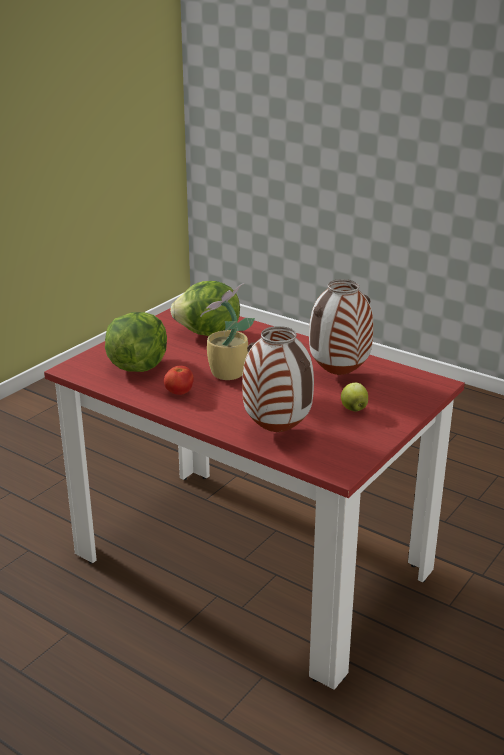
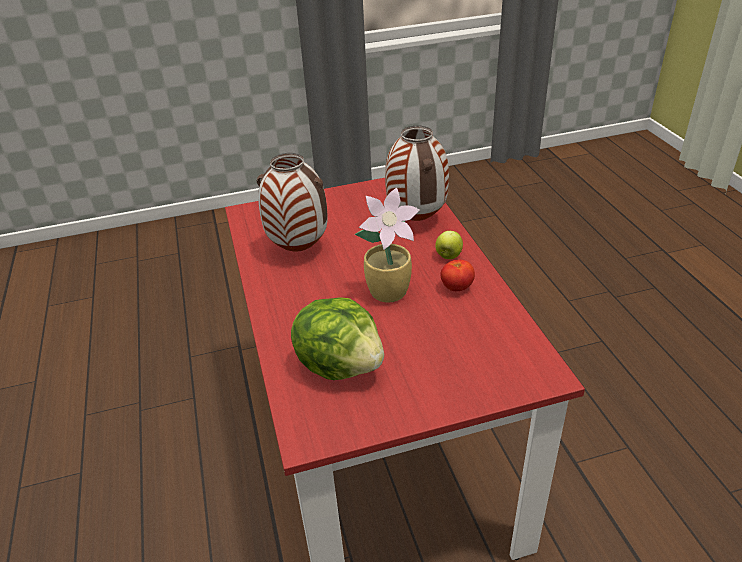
camera: 140 degrees left, 10 degrees up
(138, 366) = (468, 344): lettuce -> none
(353, 409) = (337, 216): apple -> apple (448, 256)

